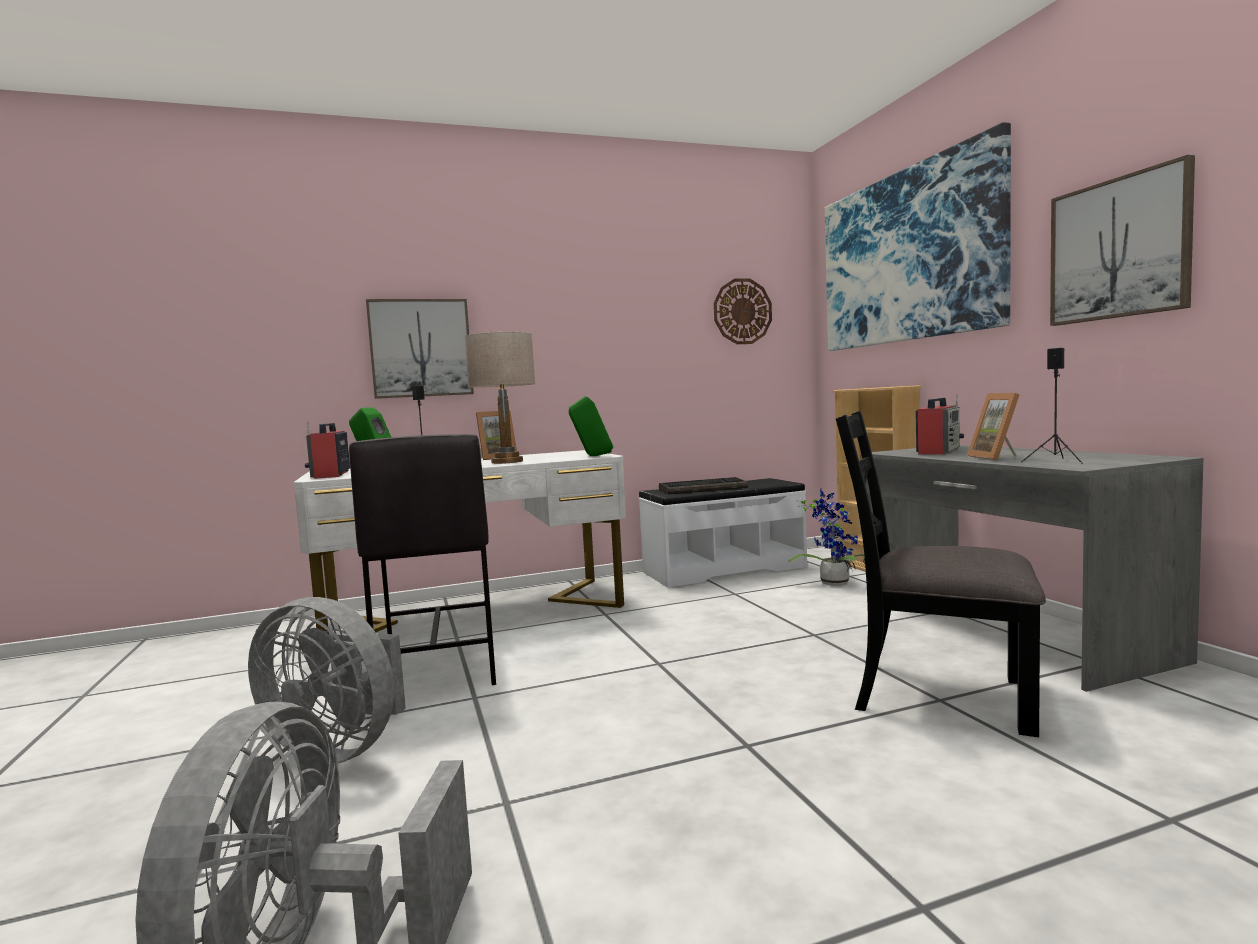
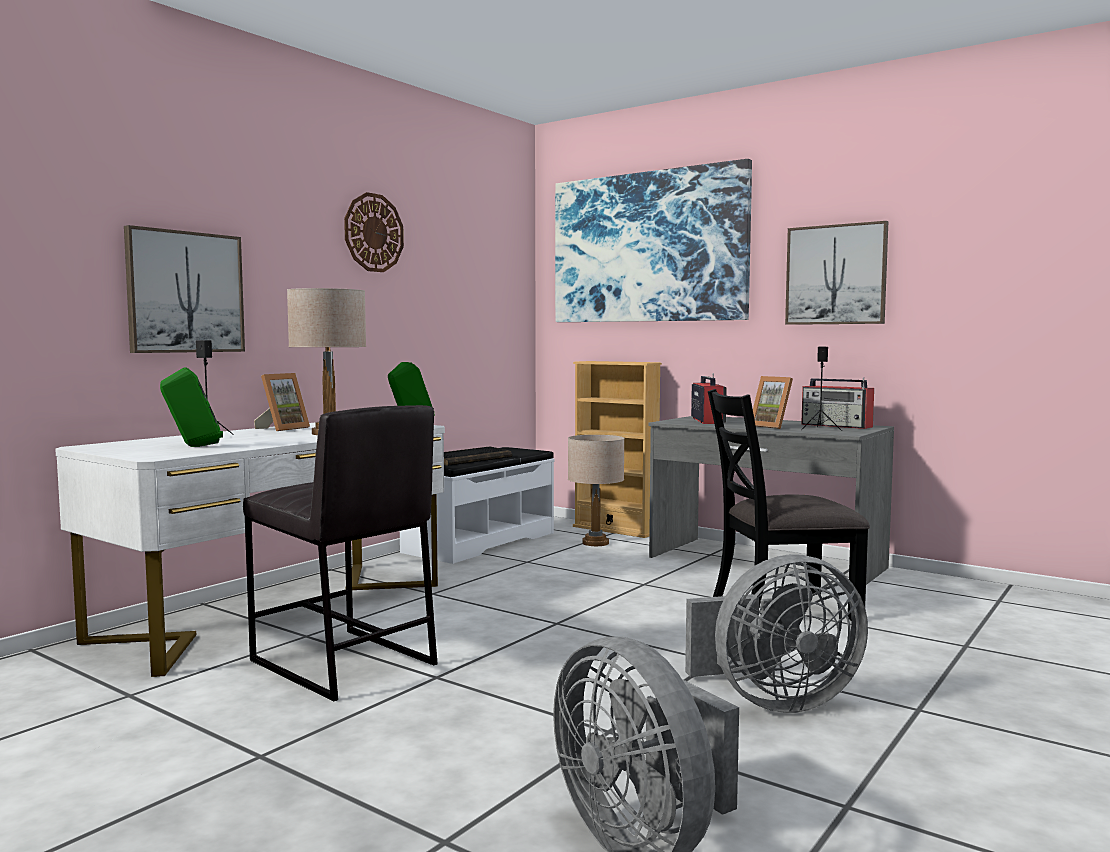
camera: 35 degrees left, 0 degrees up
(331, 474) = (141, 451): radio -> radio (837, 426)
(339, 748) = (381, 739): grey fan -> grey fan (774, 701)
(742, 311) = (482, 276): wall clock -> wall clock (373, 233)
(833, 582) = (595, 543): potted plant -> beige table lamp

